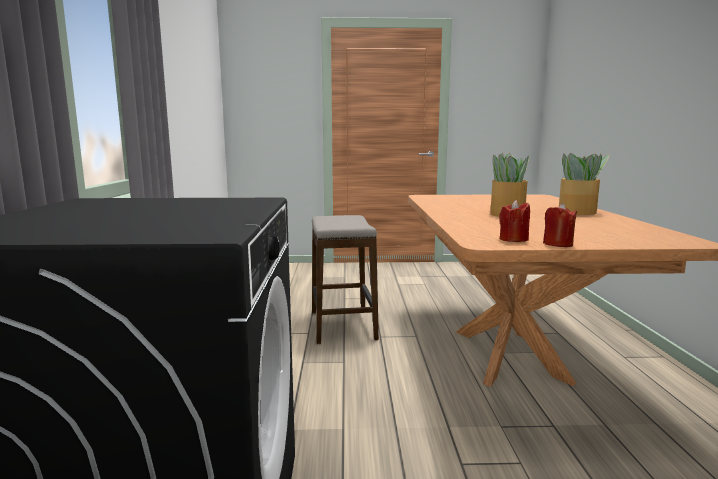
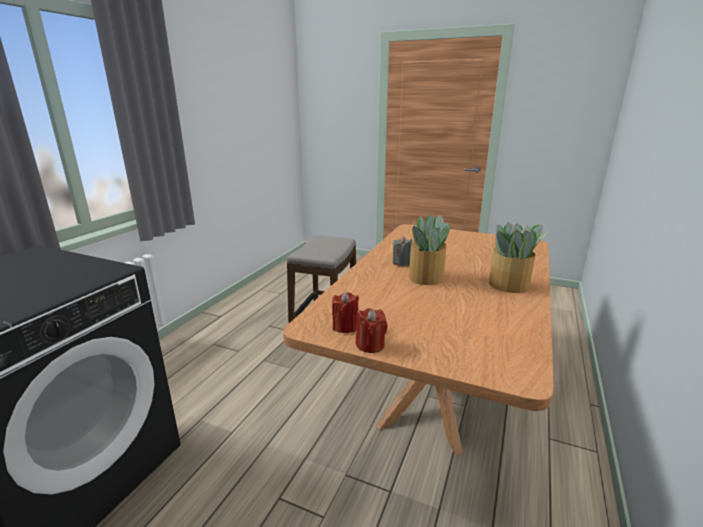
camera: 25 degrees right, 10 degrees up
(467, 210) = (401, 263): none -> grey candle

